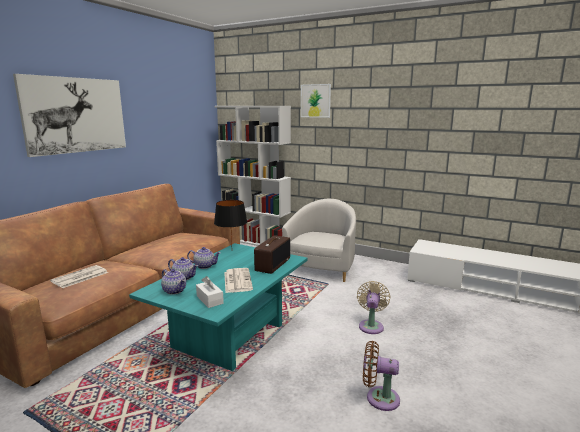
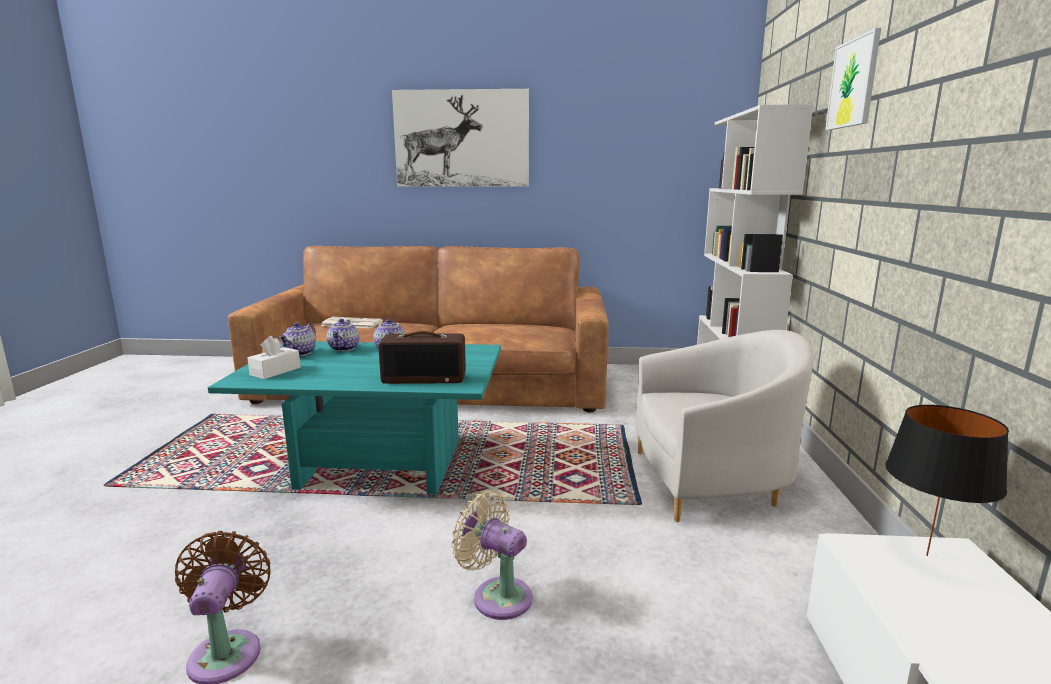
camera: 65 degrees right, 0 degrees up
(232, 250) = (465, 349): black table lamp -> black table lamp (927, 555)
(237, 280) = (346, 371): newspaper -> none
(371, 325) = (497, 595): beige fan -> beige fan turned 135 degrees counterclockwise

